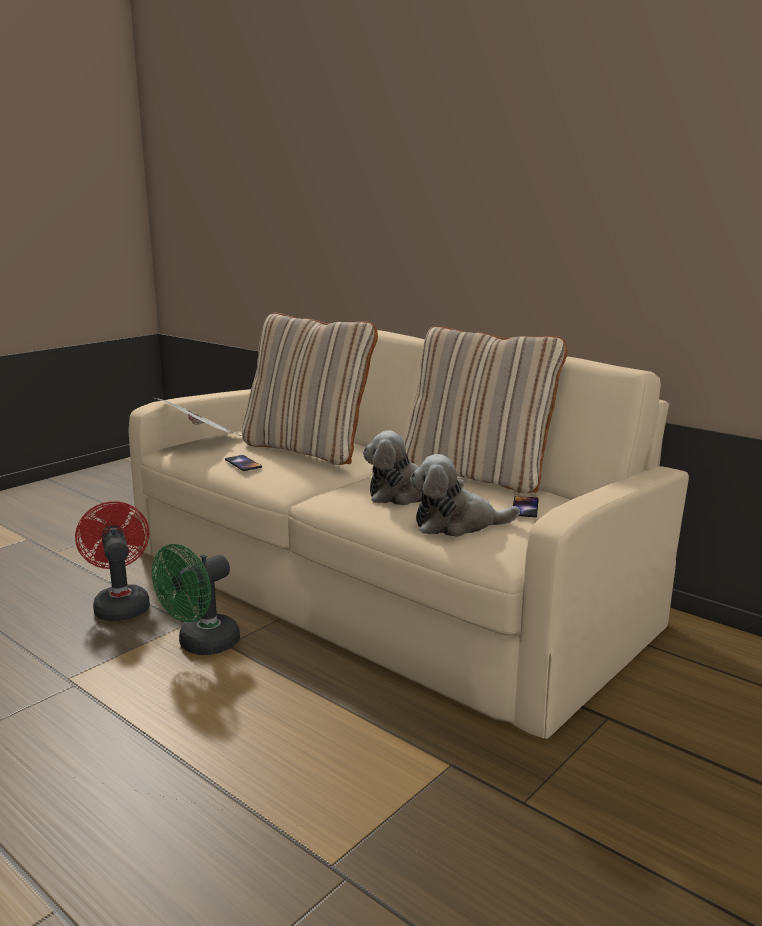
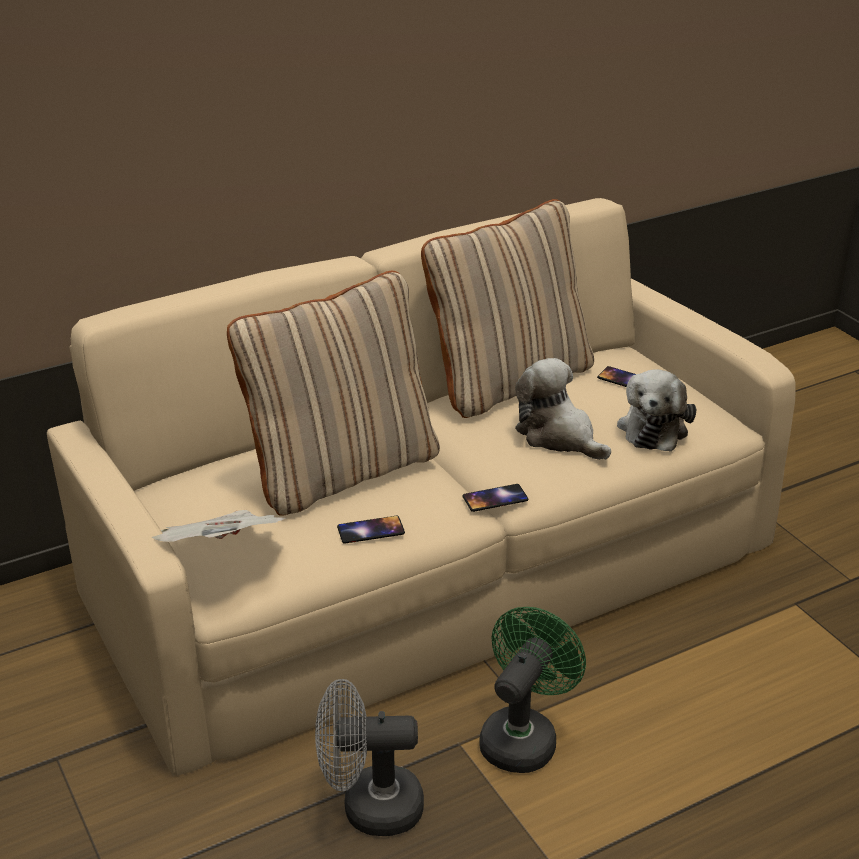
camera: 70 degrees left, 15 degrees up
(120, 604) = (369, 807): red fan -> grey fan
(201, 645) = (523, 736): green fan -> green fan turned 120 degrees counterclockwise
(308, 490) = (495, 498): none -> phone
(406, 495) = (558, 436): plush toy -> plush toy turned 120 degrees clockwise

